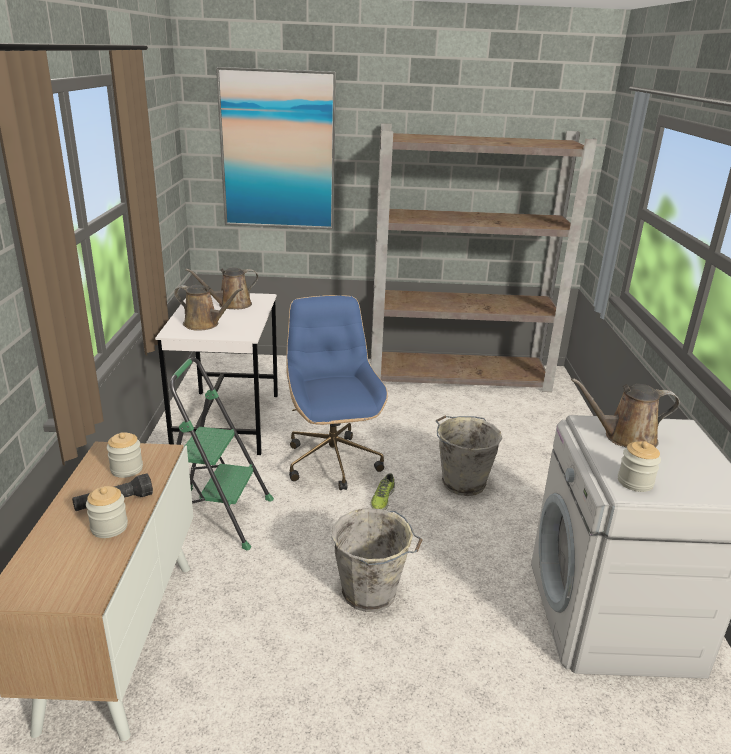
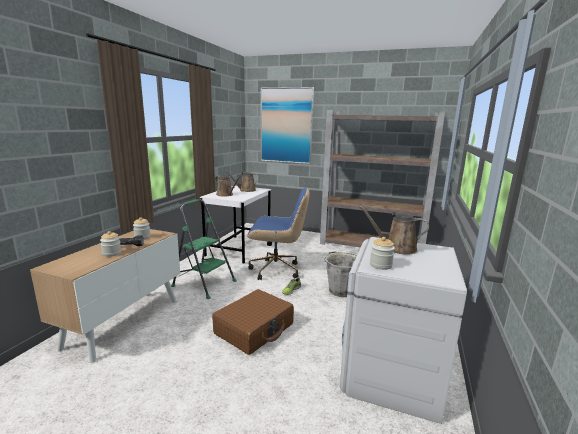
camera: 20 degrees right, 10 degrees down
(332, 460) = (277, 270): blue office chair -> blue office chair turned 90 degrees clockwise
(371, 593) = (254, 329): grey bucket -> brown suitcase

